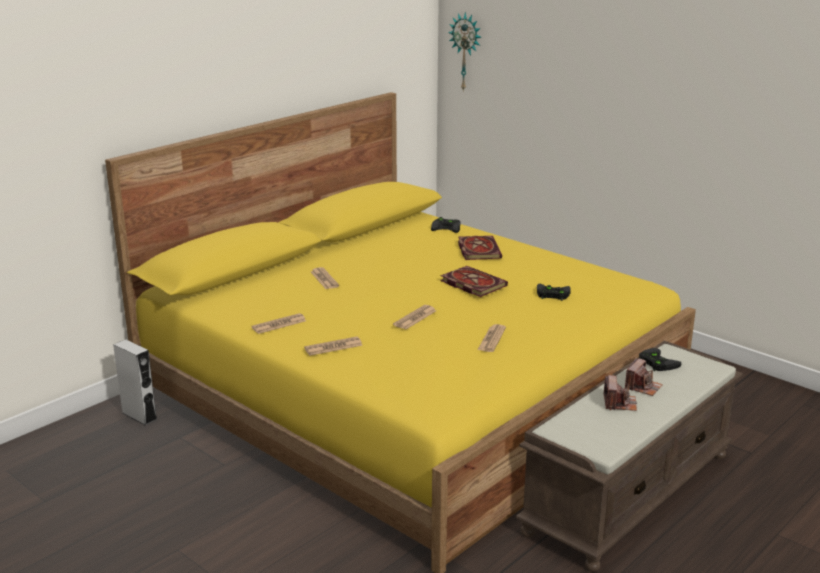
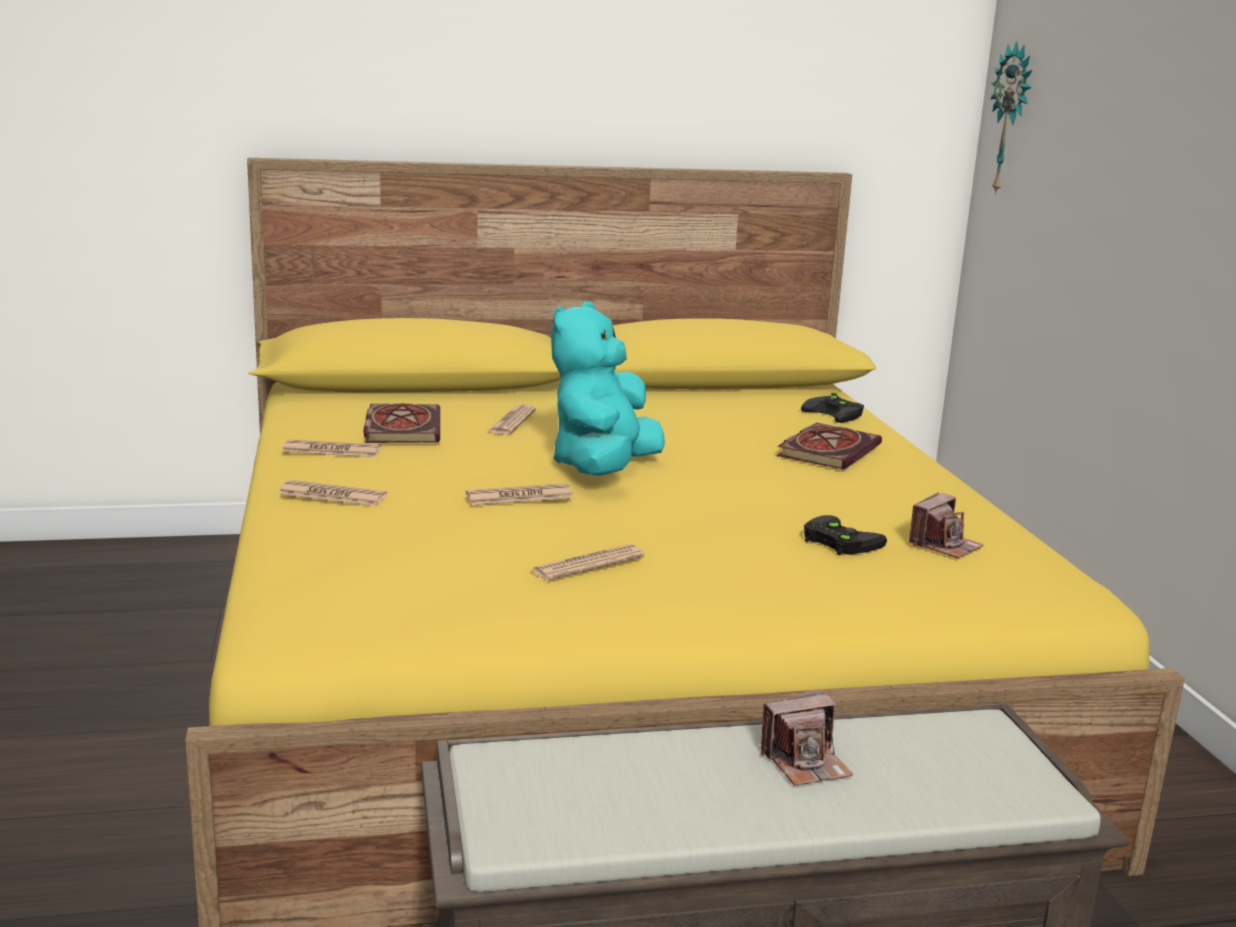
camera: 35 degrees right, 5 degrees down
(139, 416) = (222, 565): grey speaker -> none
(414, 292) = (603, 469): none -> turquoise plush toy
(471, 283) = (719, 486): book -> book (401, 428)
(619, 403) = (701, 770): camera -> camera (944, 545)
(656, 362) = (915, 733): black game controller -> none

